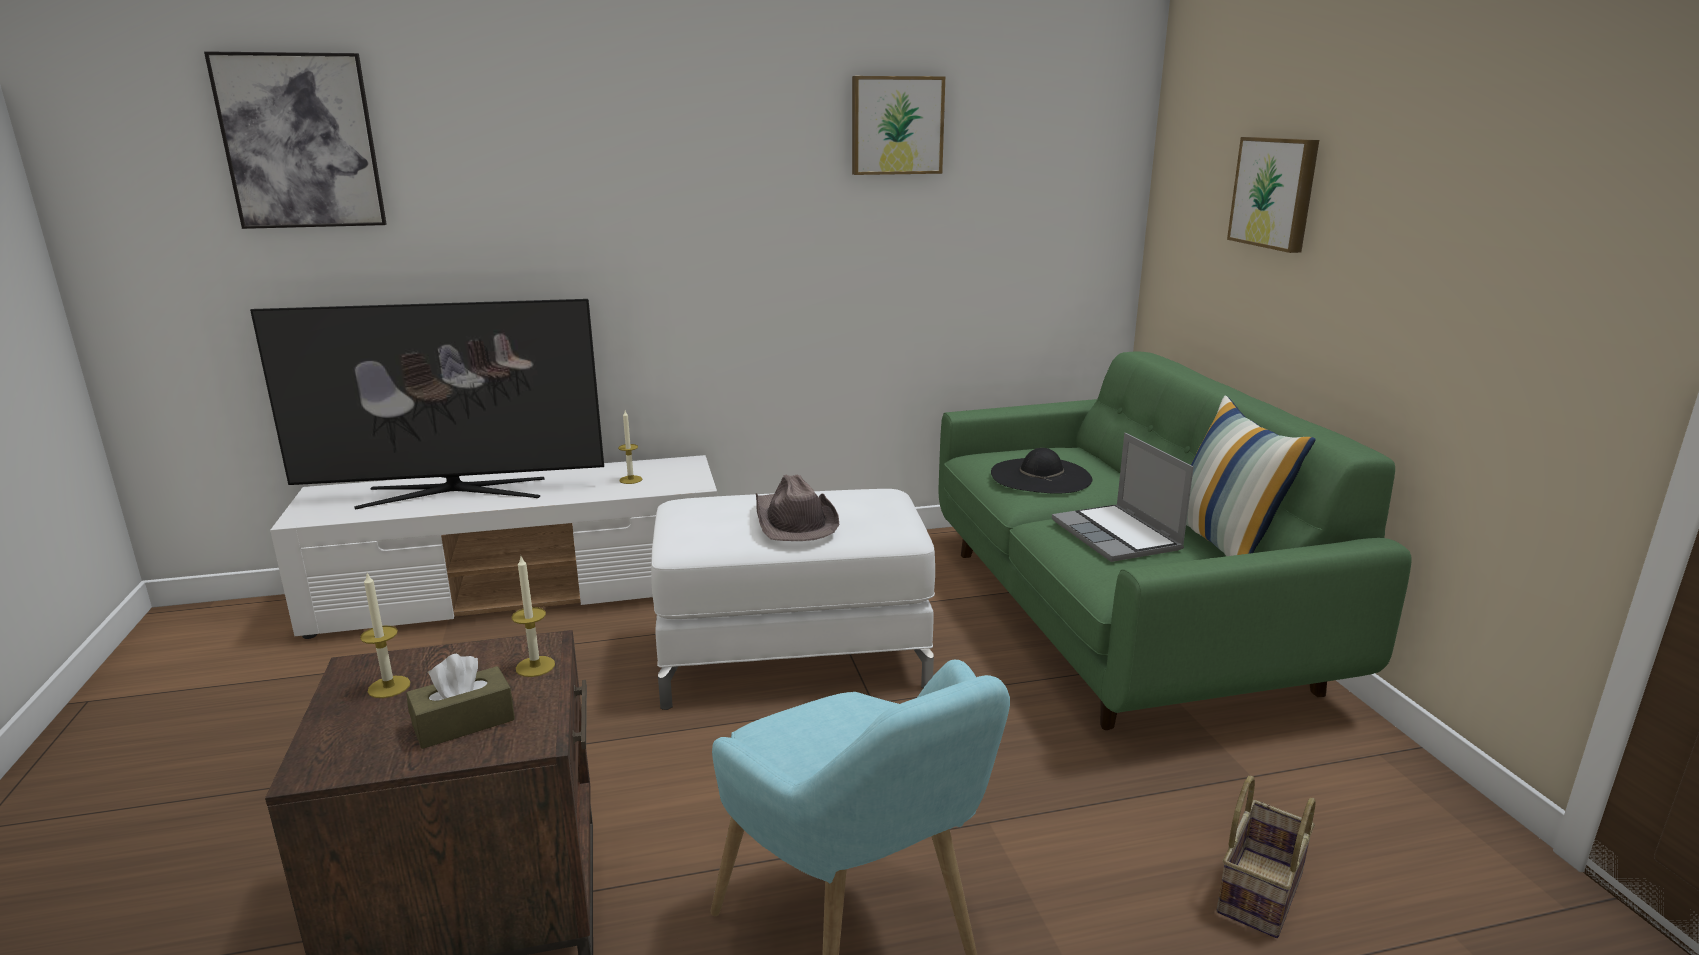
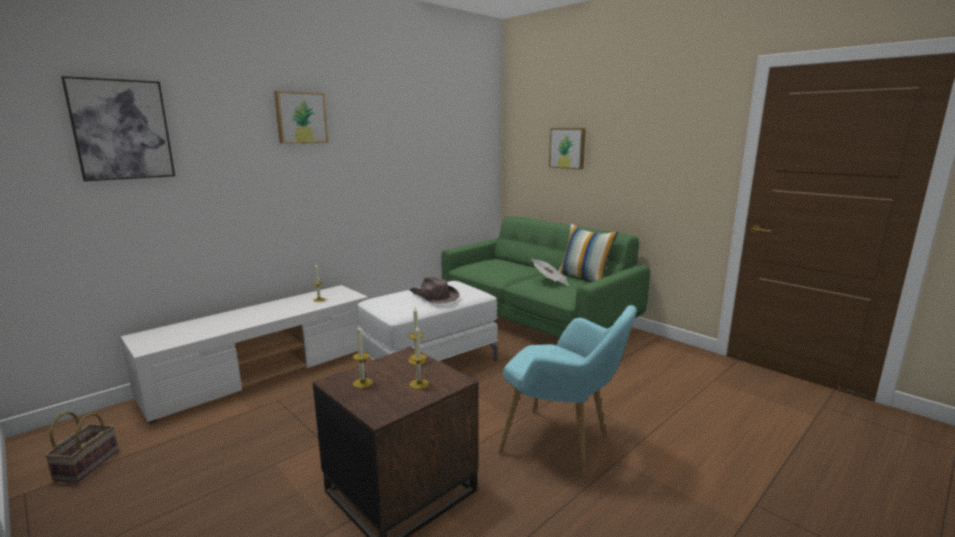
camera: 30 degrees left, 5 degrees down
(453, 492) = (227, 321): television -> none
(463, 722) = (419, 384): brown tissue box -> candle
(896, 125) = (413, 124): picture -> picture (301, 117)
(1040, 476) = (498, 268): black hat -> none
(1118, 536) = (550, 282): laptop -> newspaper
(1258, 889) = (657, 386): basket -> basket (87, 464)

